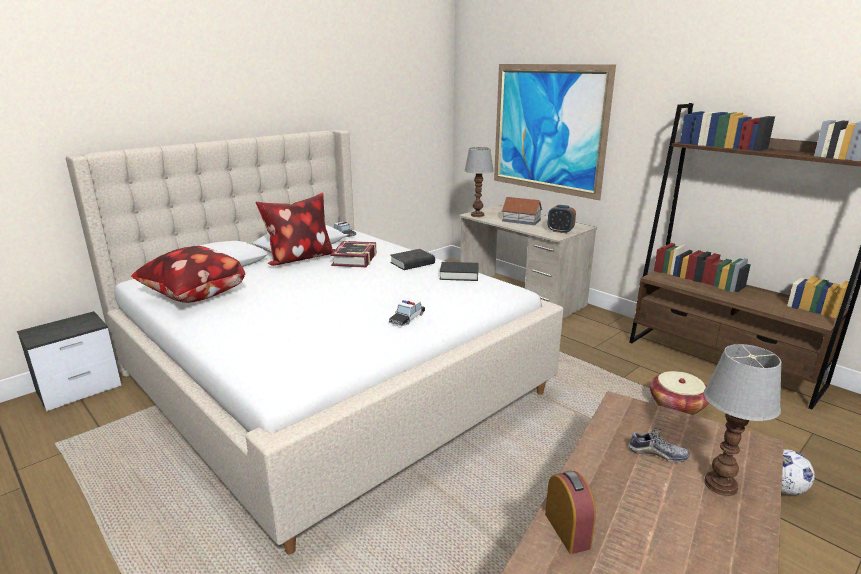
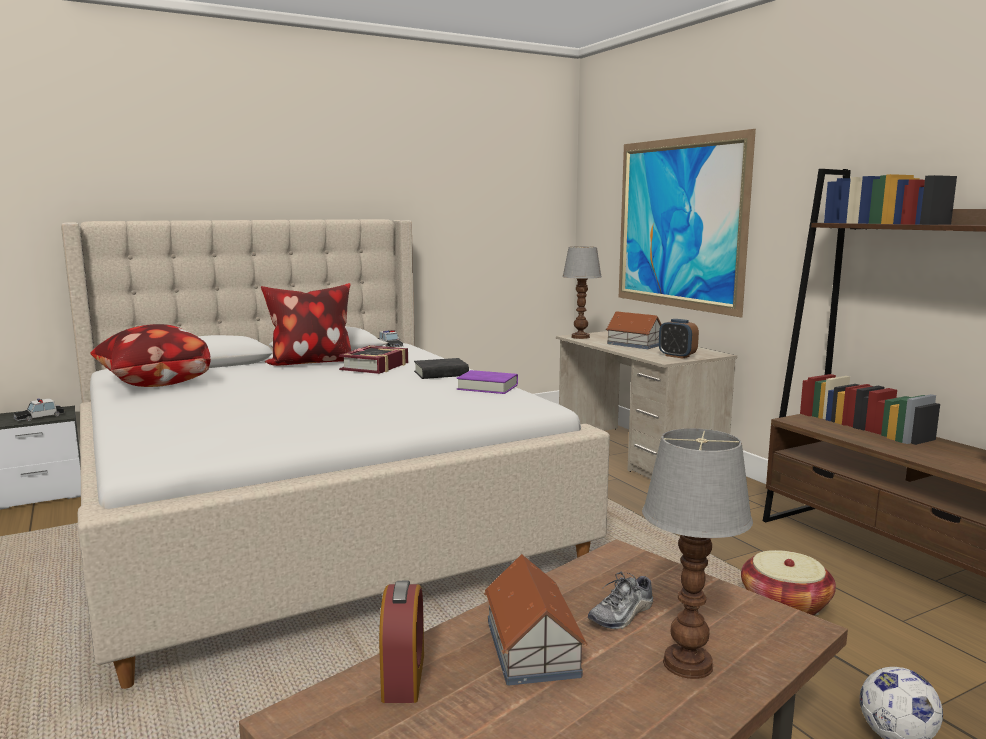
camera: 15 degrees right, 10 degrees down
(407, 318) = (369, 419): toy car -> toy car (39, 417)
(459, 275) = (487, 387): black book -> purple book
(625, 489) = (532, 647): none -> toy house
(657, 453) = (622, 615): shoe -> shoe turned 105 degrees clockwise

